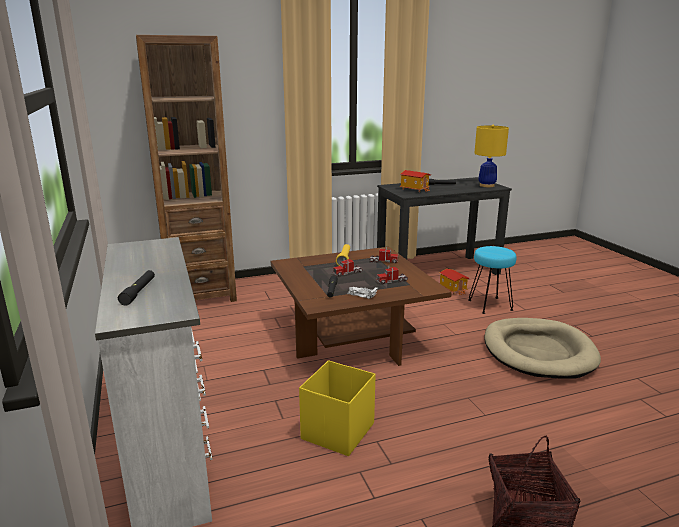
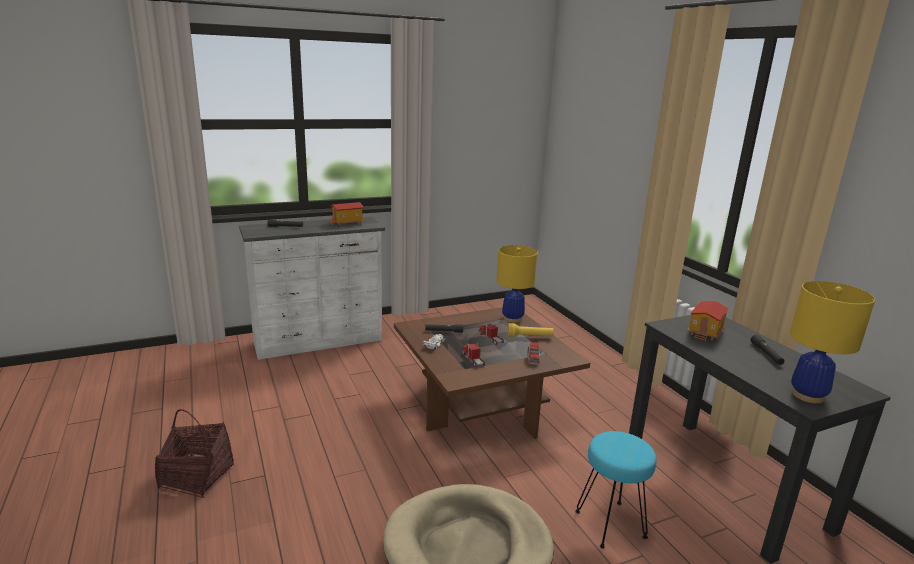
camera: 85 degrees right, 0 degrees up
(201, 295) = (547, 325): brown bookcase -> none
(304, 263) = (512, 319): none -> yellow table lamp
(337, 432) = (327, 396): yellow storage box -> none
(453, 289) = (654, 491): toy house -> toy house (347, 223)

